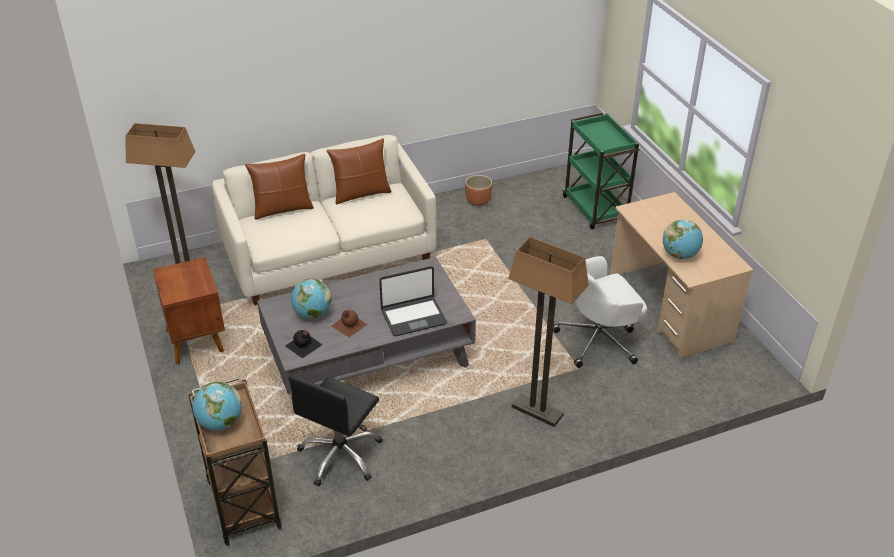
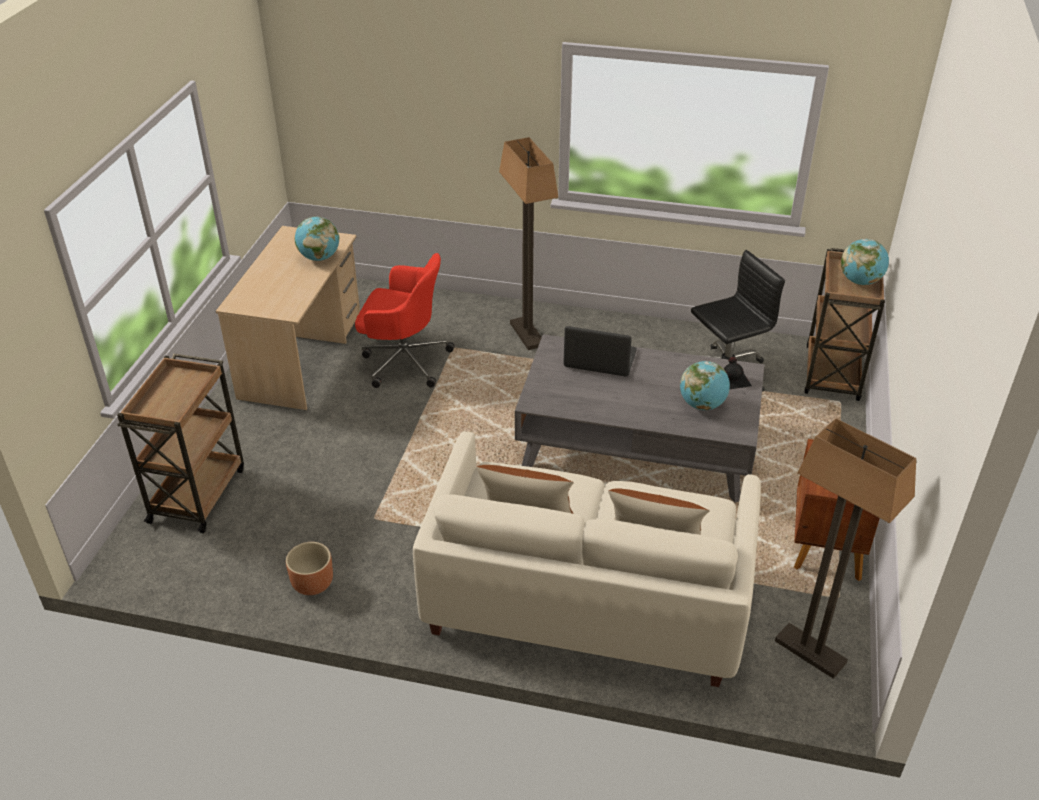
camera: 145 degrees left, 0 degrees up
(348, 325) = (672, 379): brown bottle -> none
(595, 210) = (198, 493): green cart -> brown cart
(598, 340) = (404, 361): white office chair -> red office chair

